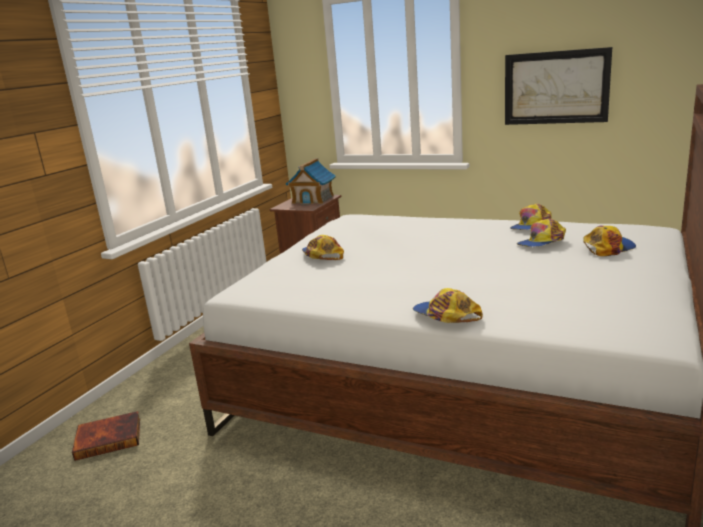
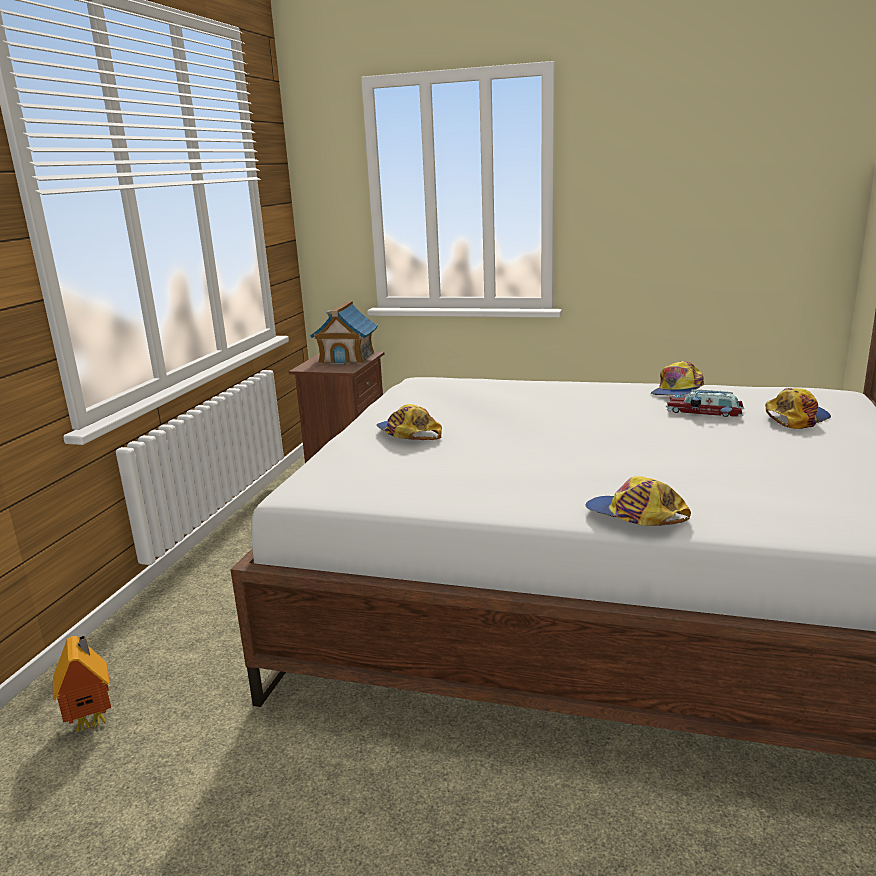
camera: 10 degrees left, 0 degrees up
(109, 438) = (93, 720): book -> toy house
(541, 242) = (705, 412): cap -> toy car
(556, 87) = (680, 211): picture -> none

